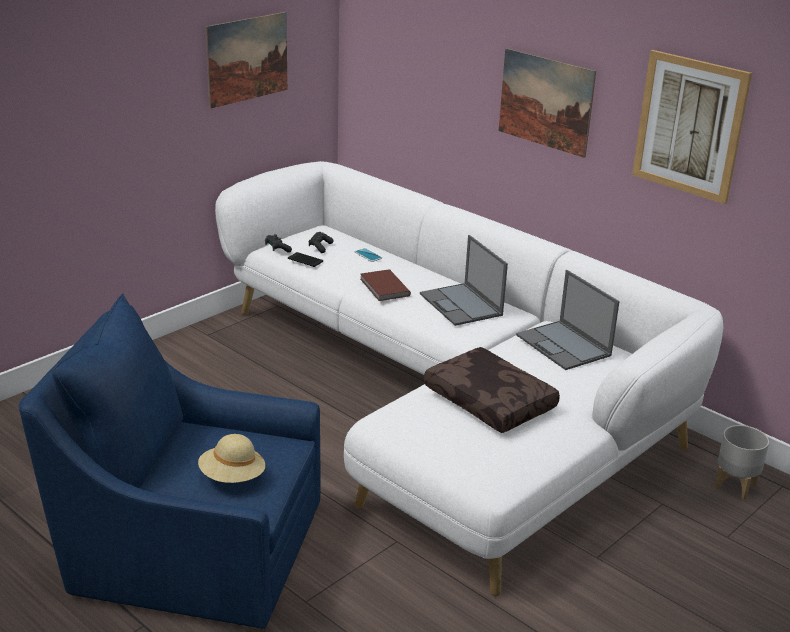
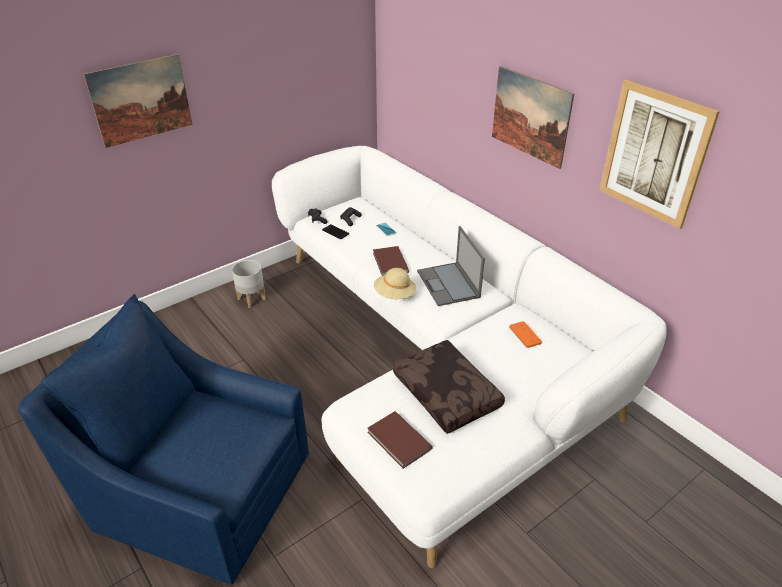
camera: 10 degrees right, 10 degrees up
(232, 477) = (213, 458): beige hat -> beige hat (394, 295)
(247, 59) = (292, 67): picture -> picture (141, 100)
(447, 446) = (398, 442): none -> brown book
(564, 346) = (525, 335): laptop -> orange game controller
(734, 487) = (661, 466): grey planter -> grey planter (251, 299)

